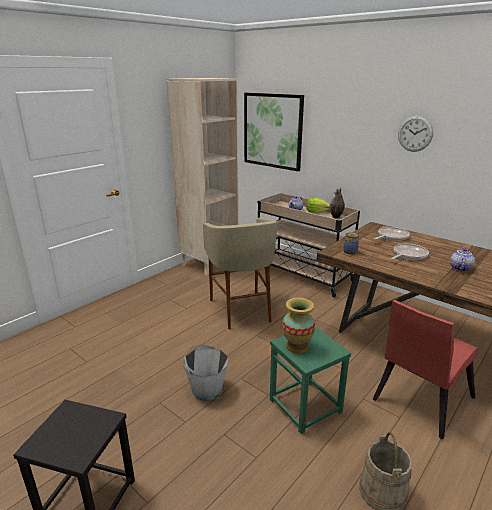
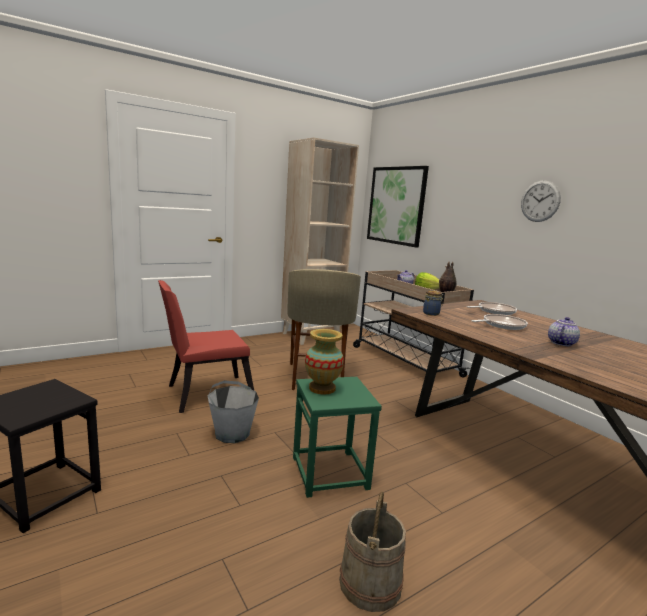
camera: 15 degrees right, 10 degrees down
(419, 401) = (479, 502): red chair -> red chair (204, 394)

